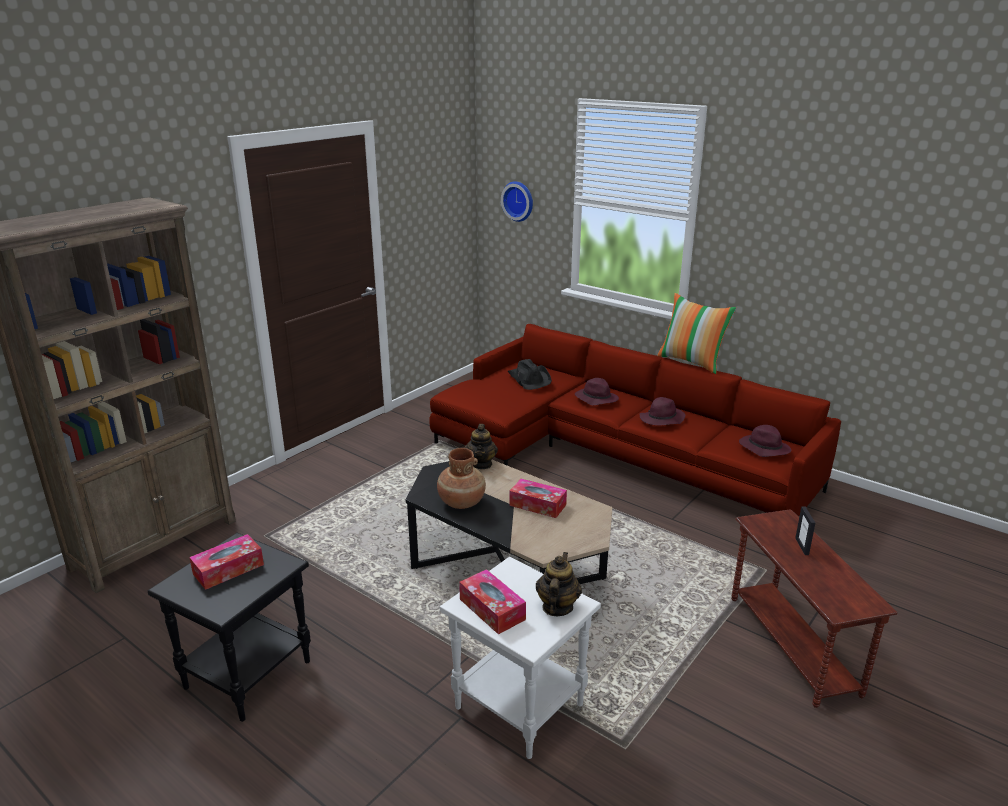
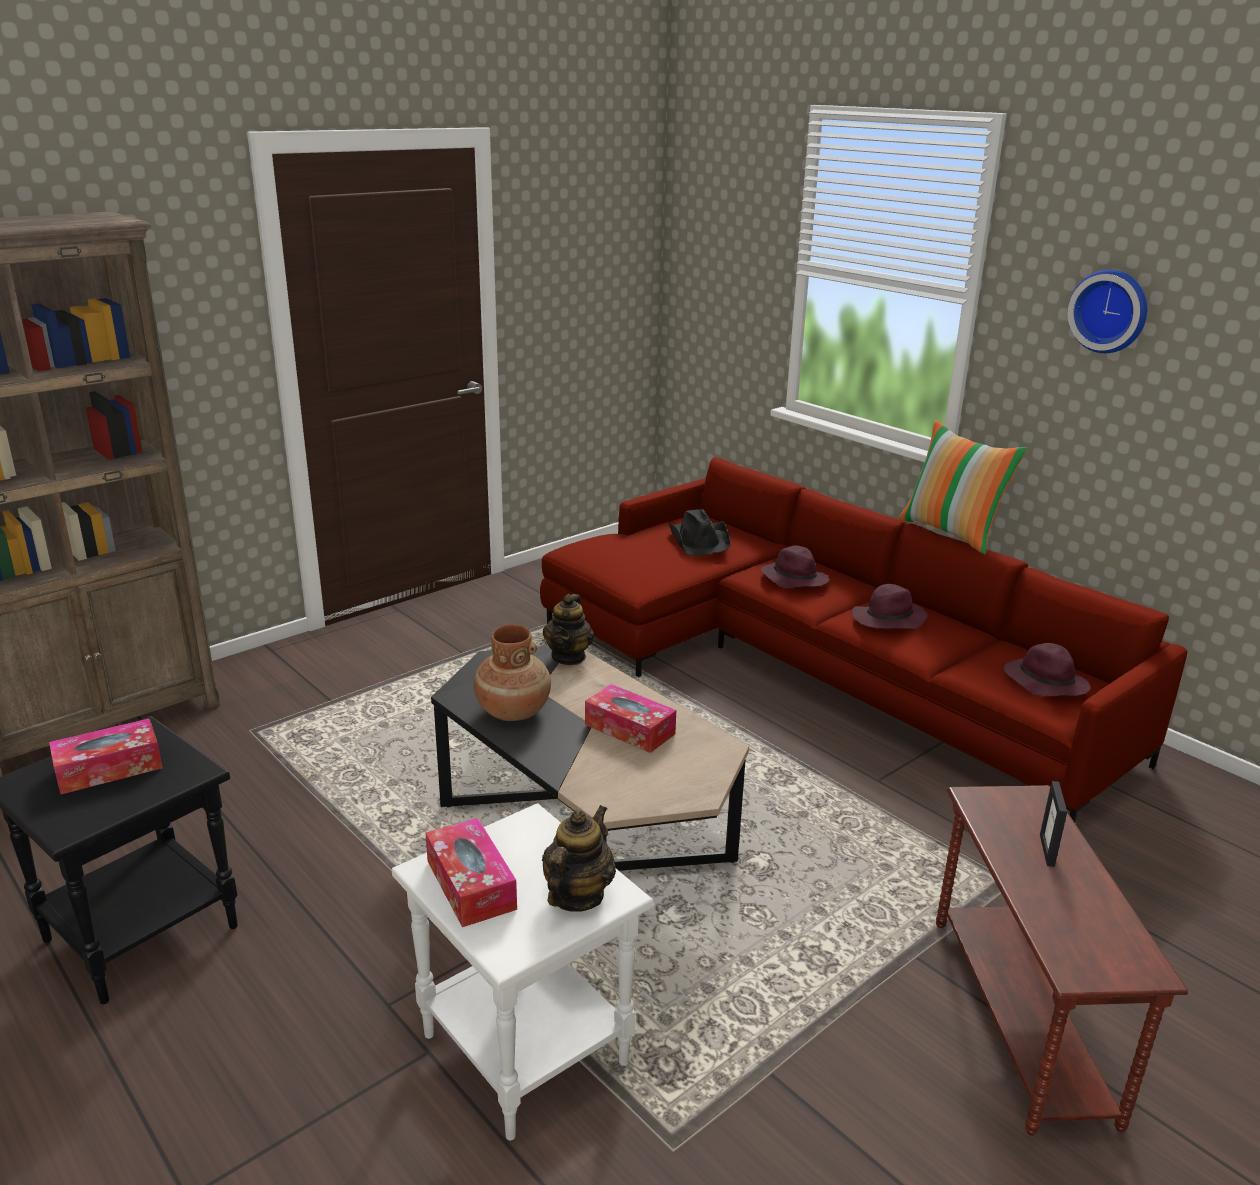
camera: 10 degrees right, 0 degrees up
(519, 201) = (719, 268): wall clock -> wall clock (1110, 310)

